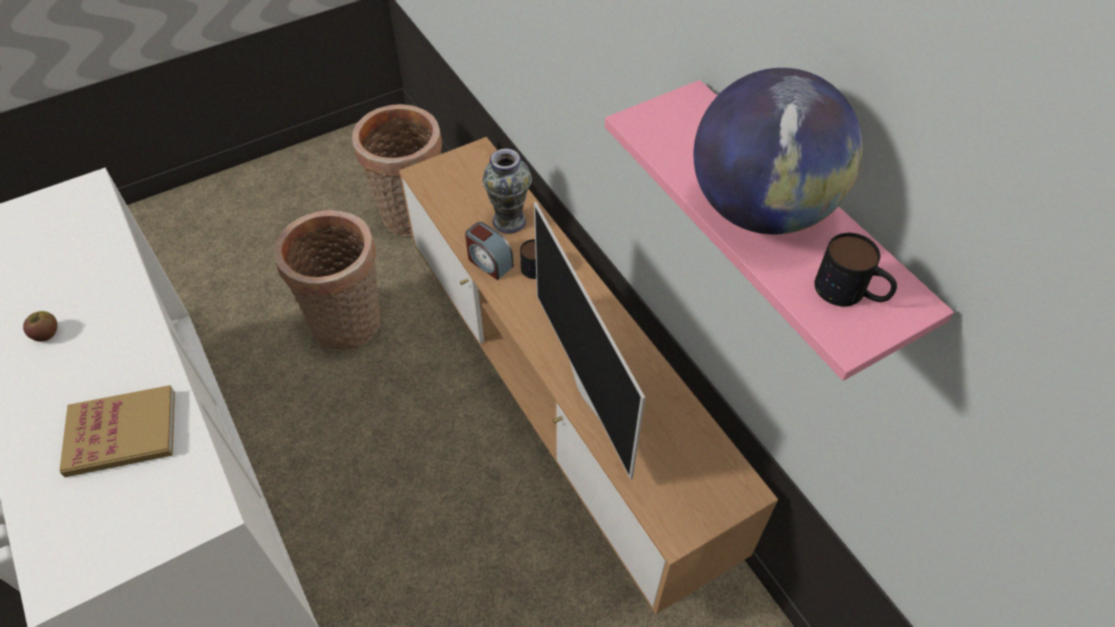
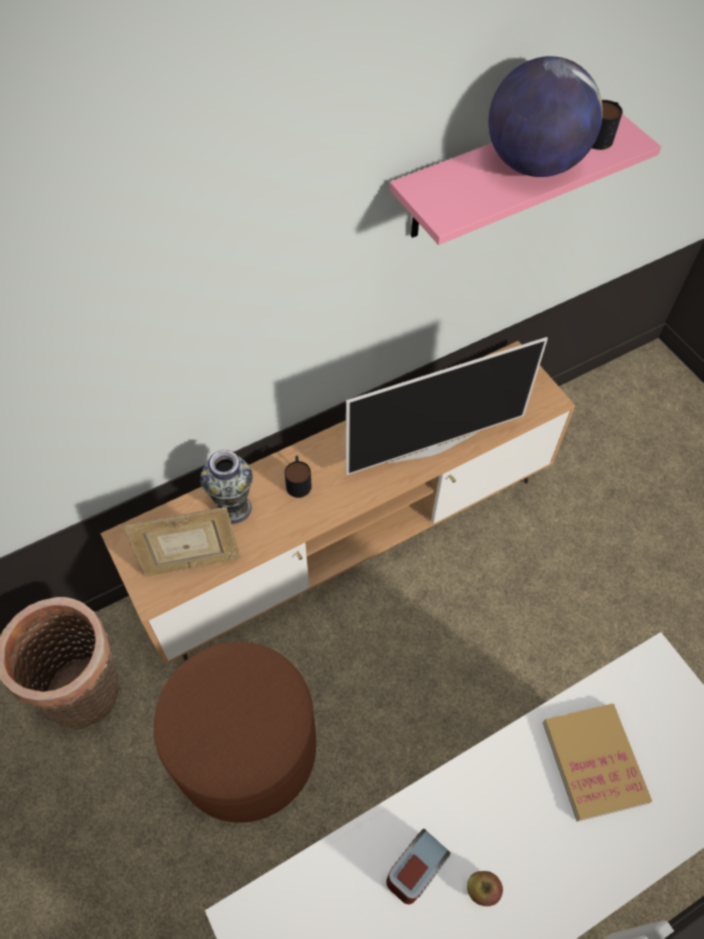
camera: 90 degrees left, 5 degrees up
(349, 326) = (245, 748): basket -> brown ottoman
(452, 195) = (191, 563): none -> picture frame
(489, 262) = (288, 524): alarm clock -> alarm clock (416, 870)

